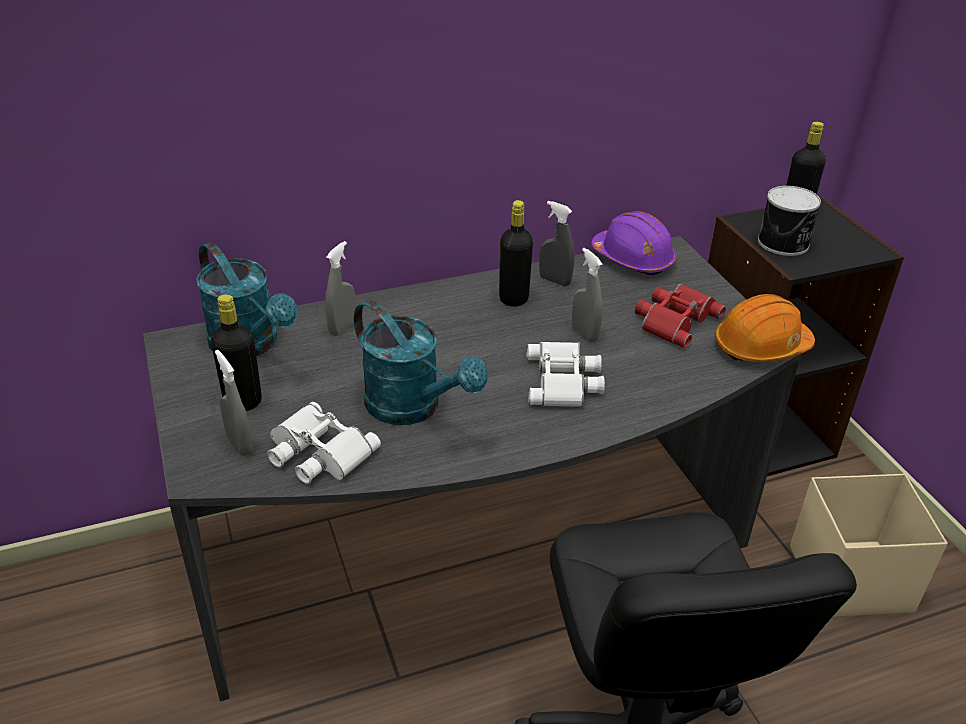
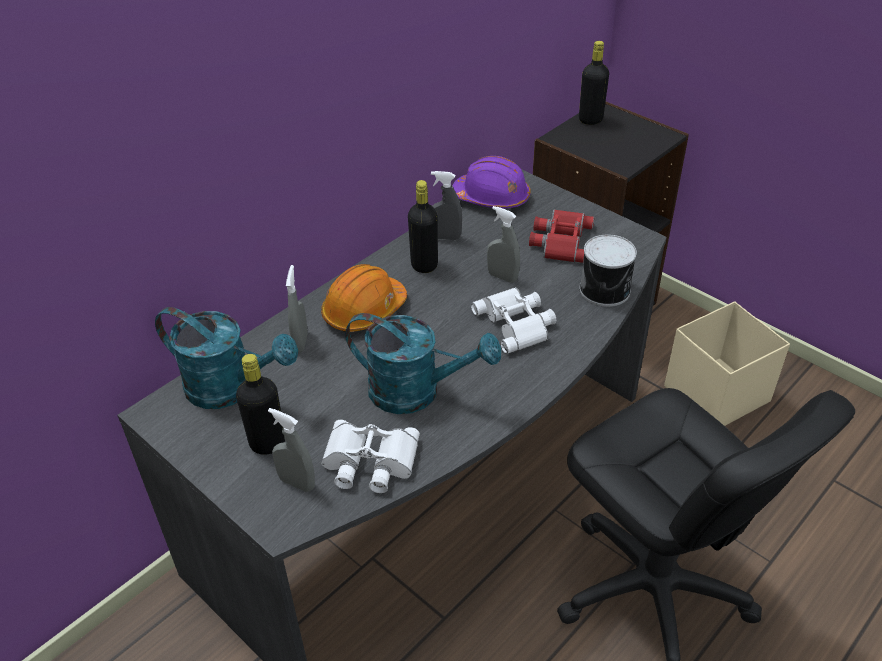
camera: 25 degrees left, 5 degrees up
(761, 347) = (636, 242): orange hard hat -> orange hard hat (364, 311)
(784, 243) = (600, 148): can -> can (606, 290)

